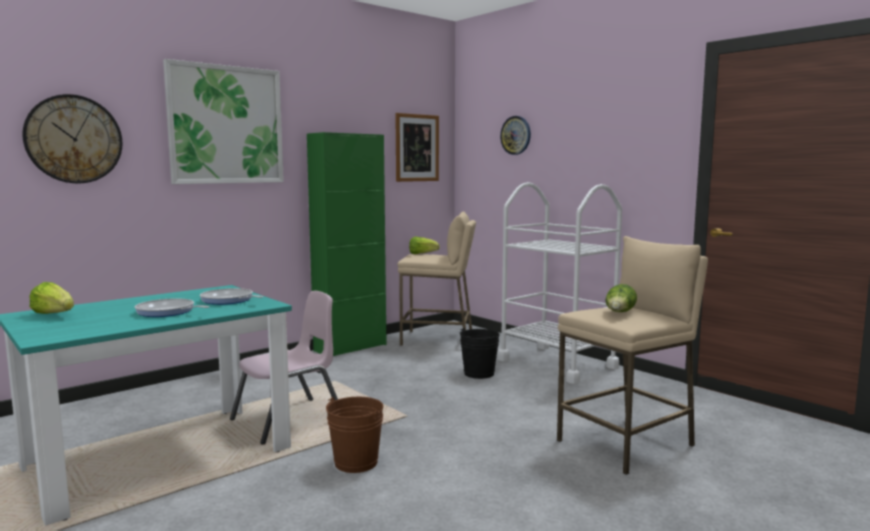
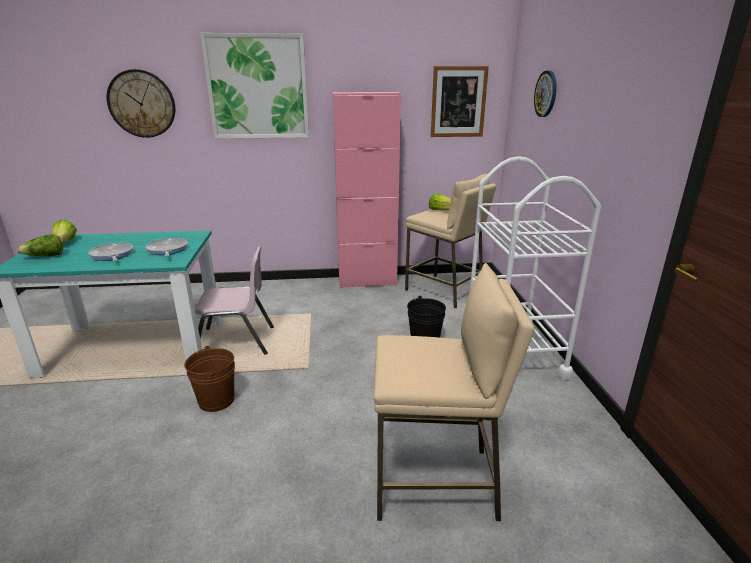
camera: 35 degrees right, 15 degrees up
(350, 347) = (367, 281): green cabinet -> pink cabinet
(620, 313) = (421, 357): lettuce -> lettuce (45, 256)

